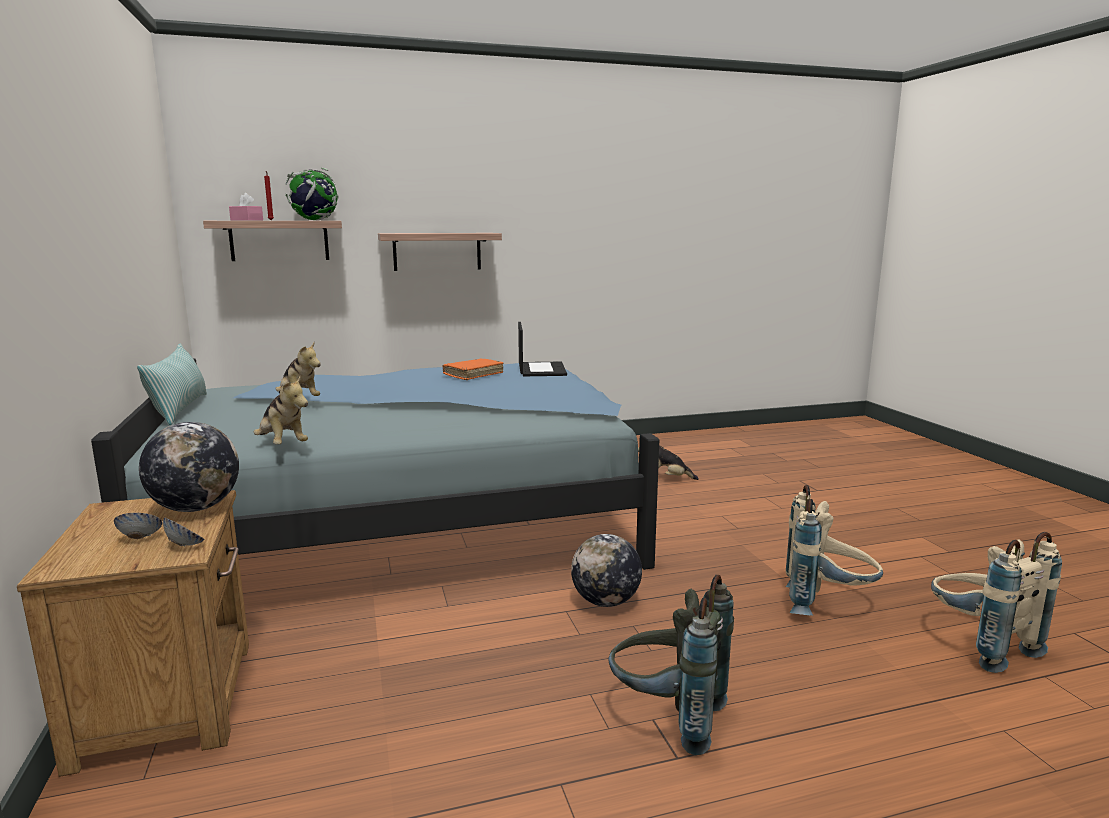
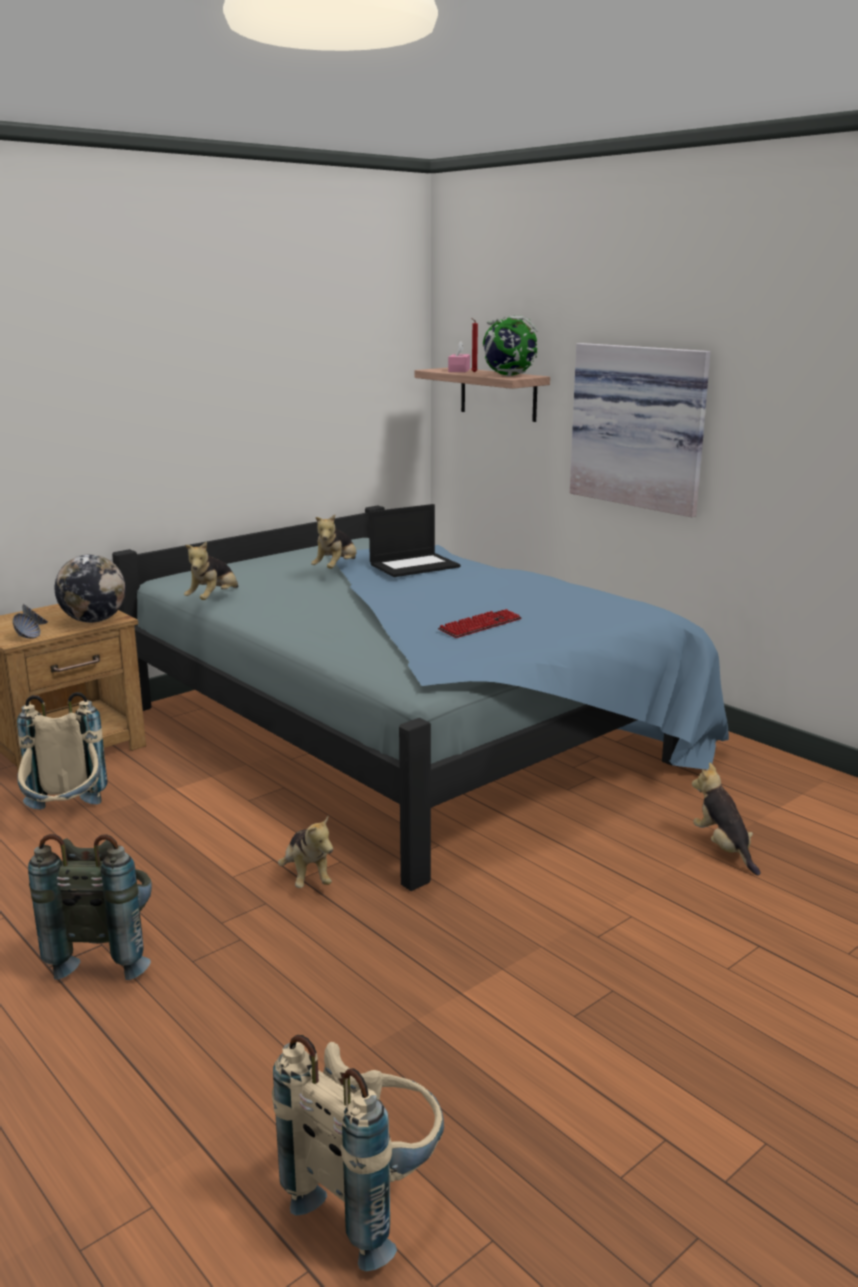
camera: 65 degrees right, 5 degrees up
(179, 409) = (291, 550): pillow -> none
(437, 251) = (640, 426): shelf -> picture
(473, 375) = (528, 596): orange book -> none
(517, 390) = (480, 625): none -> keyboard
(541, 369) = (607, 616): laptop -> laptop (415, 565)
(605, 602) = (307, 877): globe -> plush toy
(826, 605) = (402, 1038): beige backpack -> beige backpack (66, 818)

